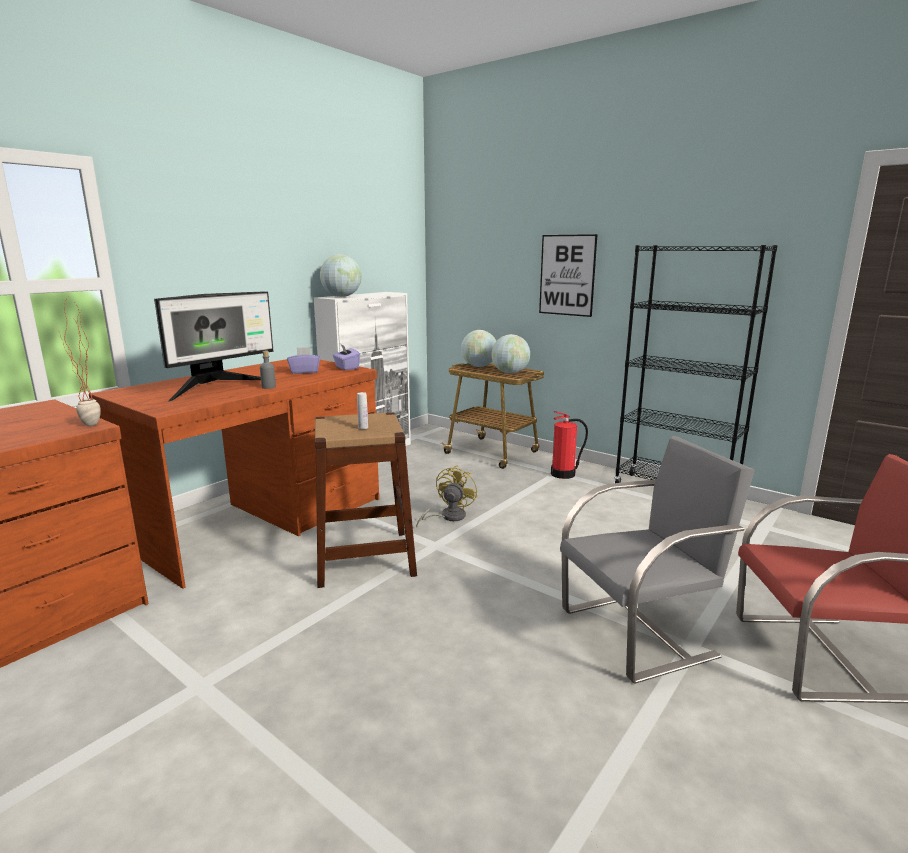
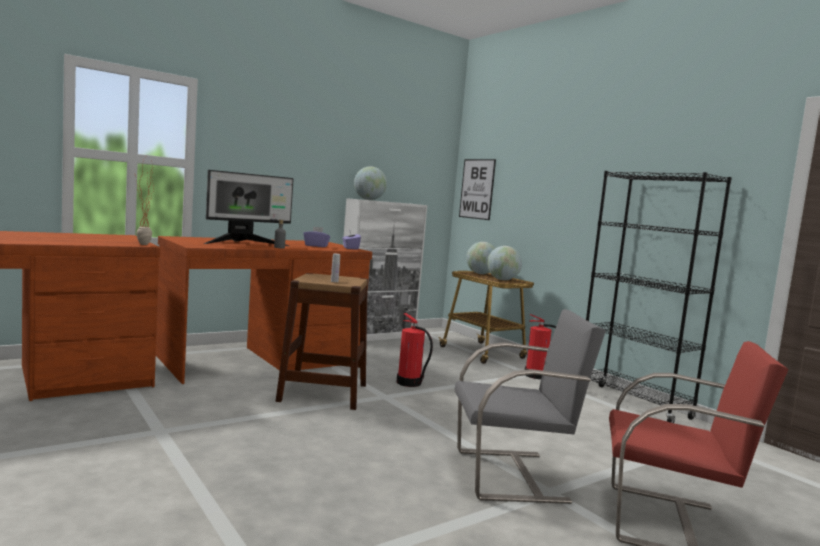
camera: 15 degrees right, 10 degrees down
(448, 517) = (409, 383): yellow fan -> fire extinguisher
(567, 275) = (561, 199): picture -> picture (477, 189)

